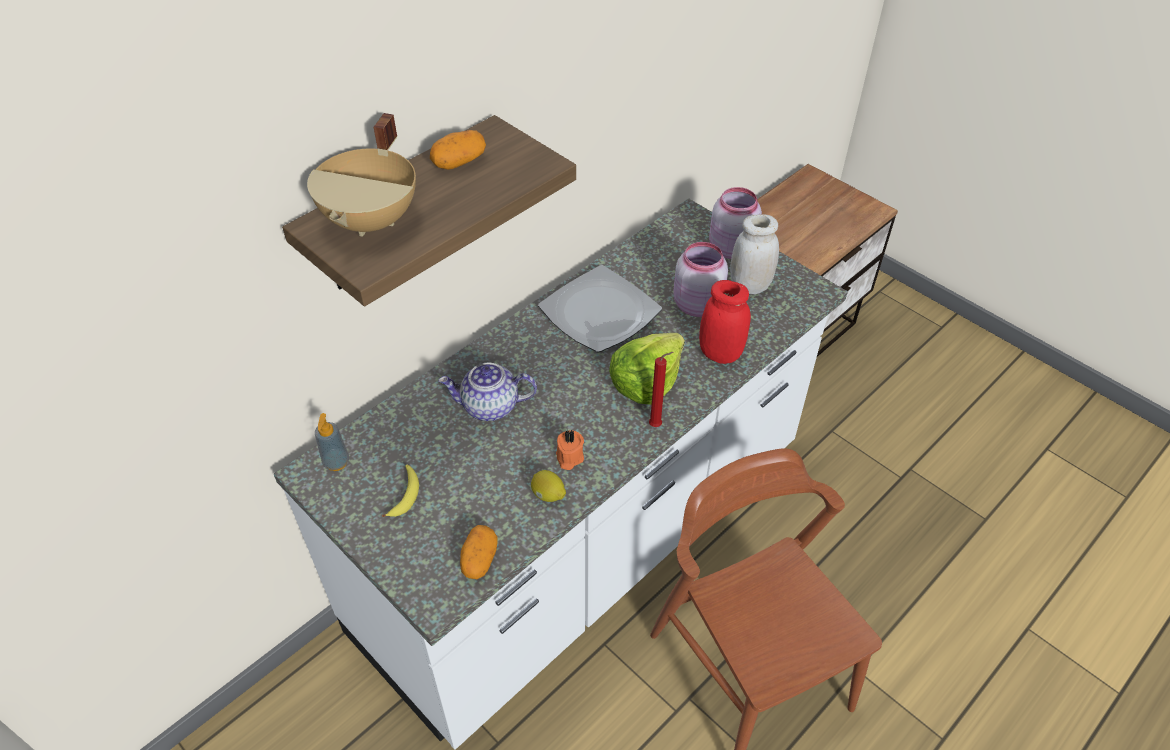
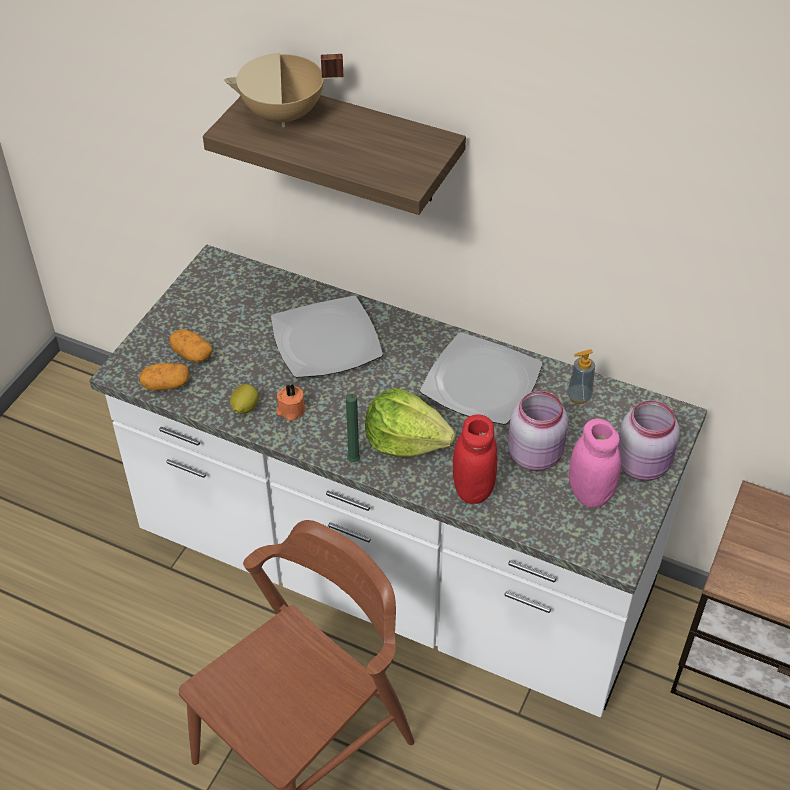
camera: 70 degrees right, 0 degrees up
(336, 462) = (229, 272): soap dispenser -> soap dispenser (579, 396)
(405, 495) = (212, 322): banana -> none
(459, 162) = (383, 135): potato -> potato (192, 354)
(489, 407) = (325, 342): teapot -> plate
(657, 425) = (354, 462): red candle -> green candle
(749, 286) = (589, 493): white jar -> pink jar

